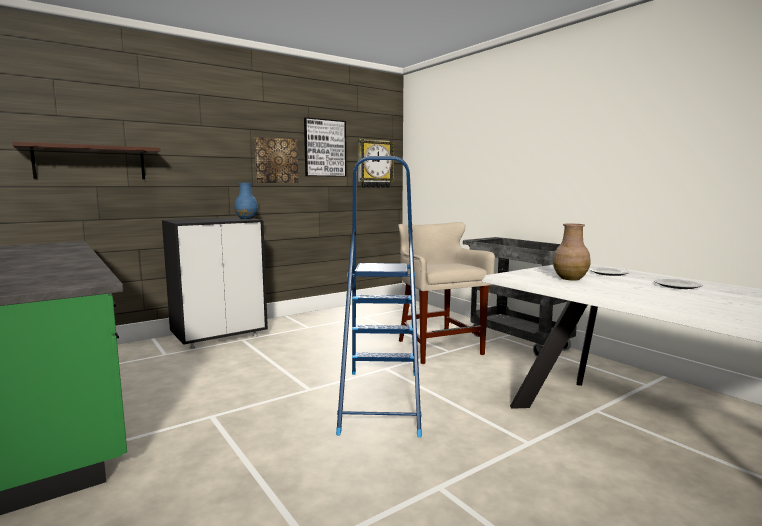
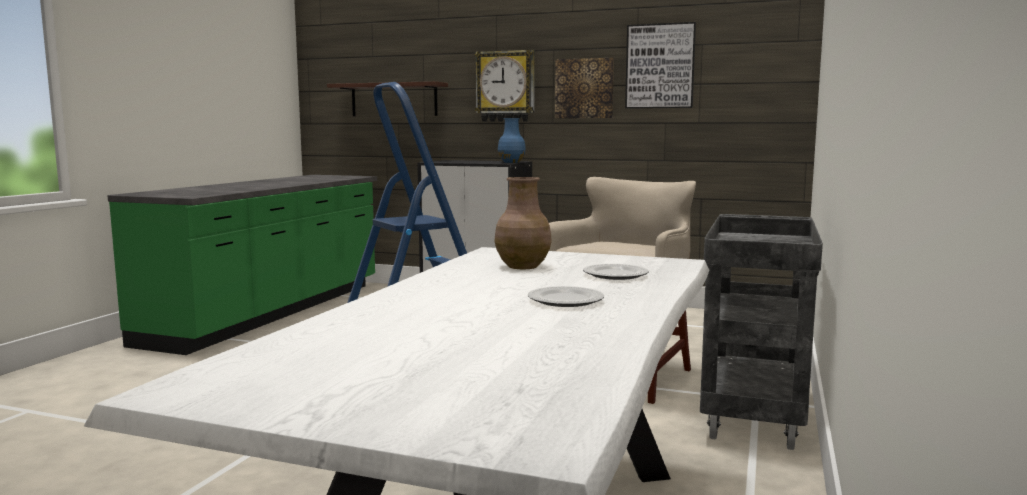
camera: 55 degrees right, 0 degrees up
(375, 164) = (753, 86): wall clock -> wall clock (505, 86)

